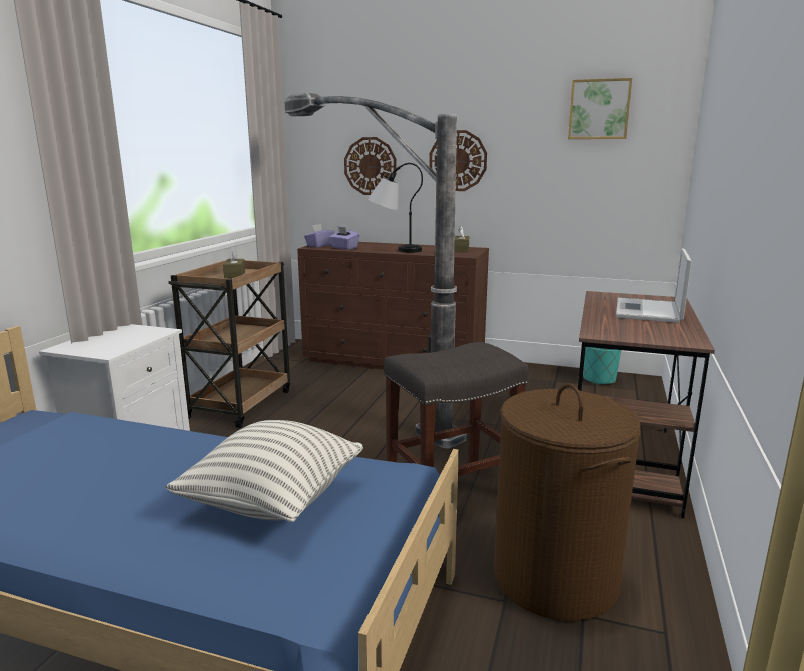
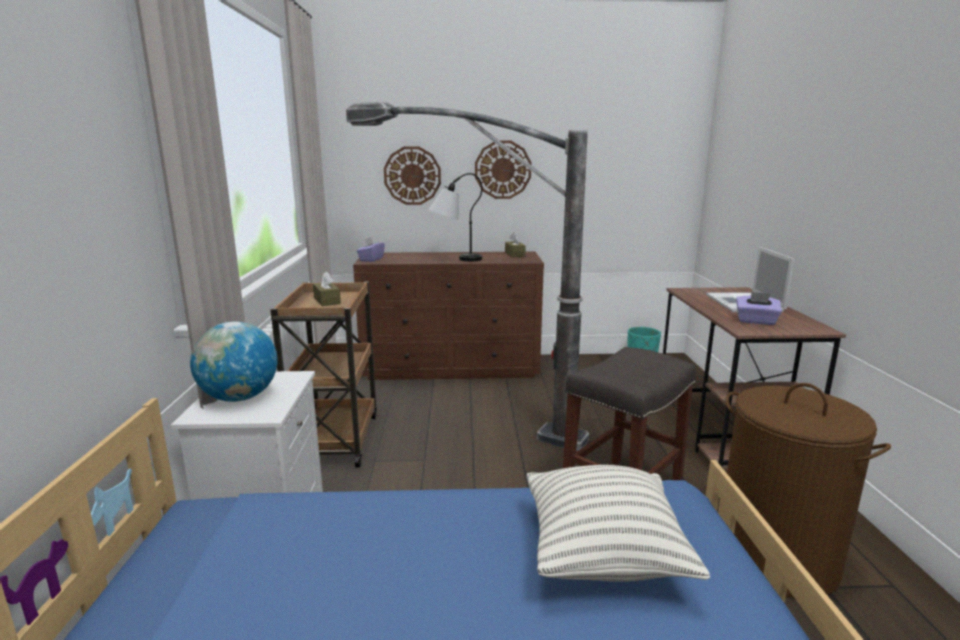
camera: 20 degrees left, 0 degrees up
(104, 340) = (239, 398): none -> globe
(344, 248) = (401, 260): purple tissue box -> purple tissue box (756, 321)
(599, 109) = (631, 123): picture -> none

